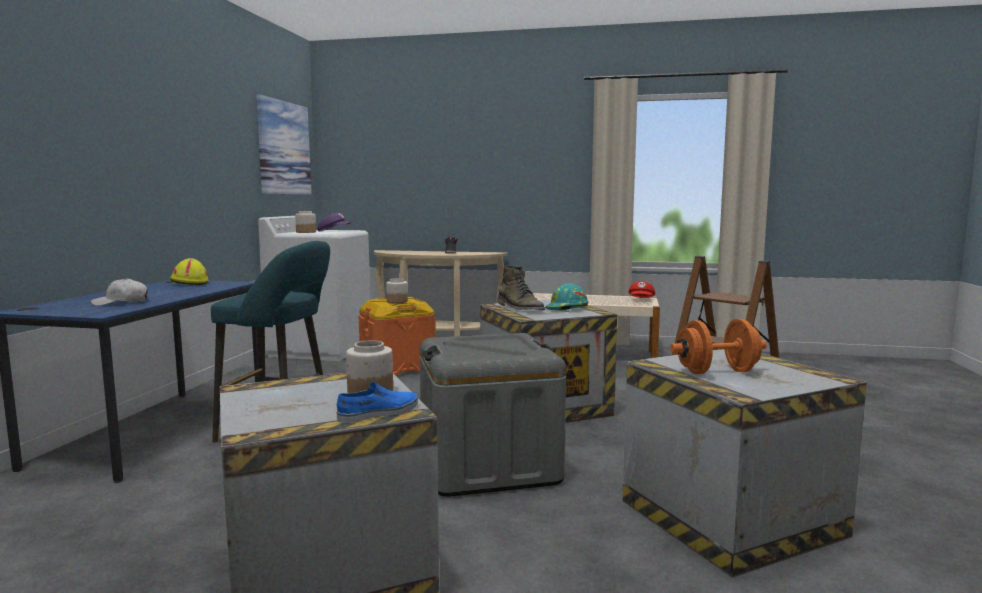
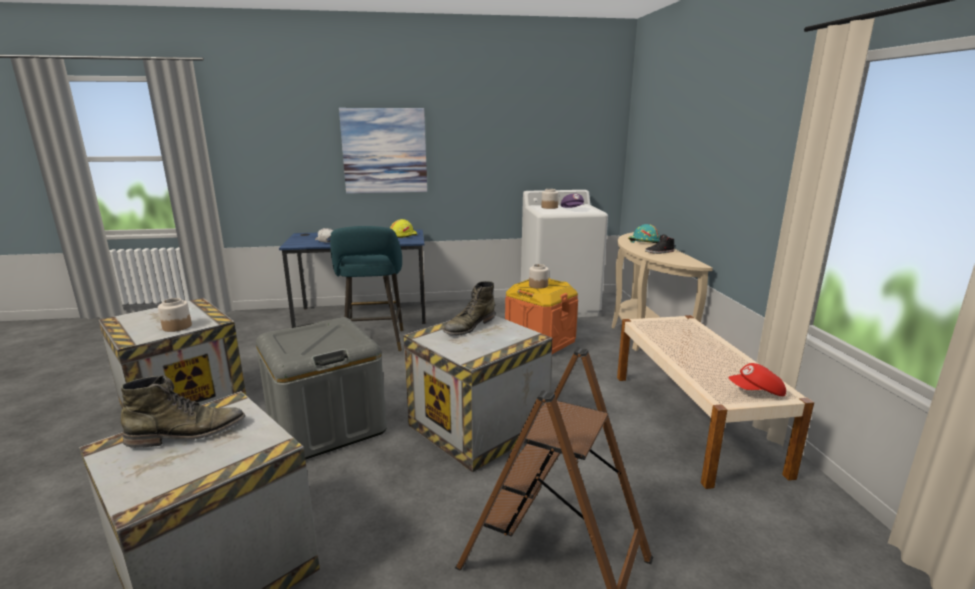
camera: 70 degrees right, 10 degrees up
(284, 148) = (573, 130): picture -> picture (384, 151)
(379, 413) = (131, 336): blue shoe -> none
(567, 309) = (482, 344): turquoise hard hat -> turquoise hard hat (643, 242)
(717, 372) = (188, 434): orange dumbbell -> green boot

